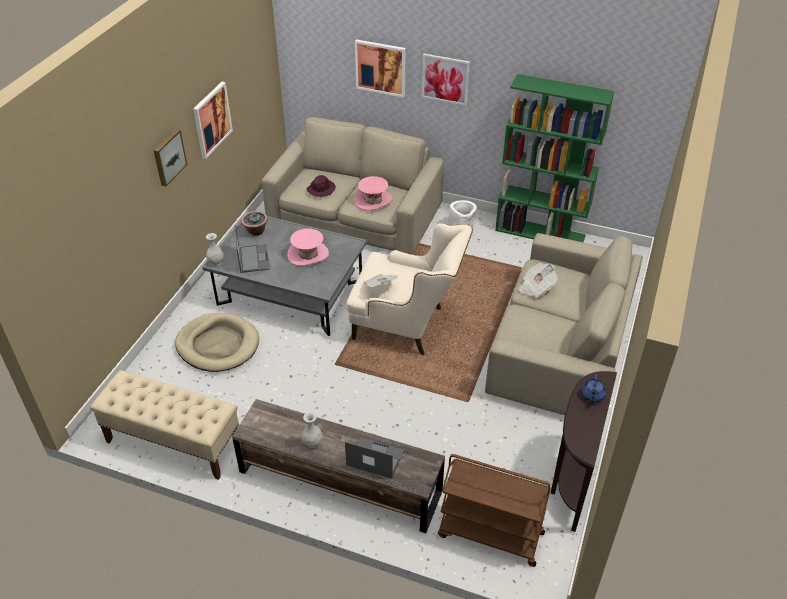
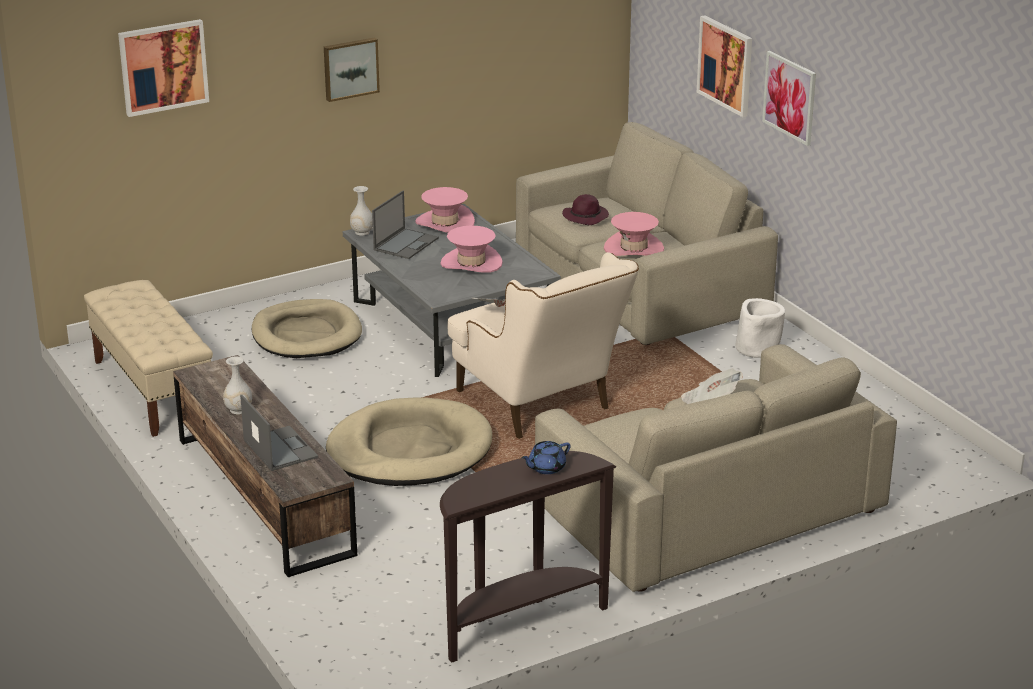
camera: 40 degrees right, 15 degrees down
(212, 119) = (452, 56): picture -> picture (163, 67)
(256, 231) = (445, 223): potted plant -> pink hat
(378, 397) = (409, 450): none -> beige dog bed
(489, 535) = (352, 614): brown cart -> none
(540, 232) = (869, 394): green bookcase -> none

